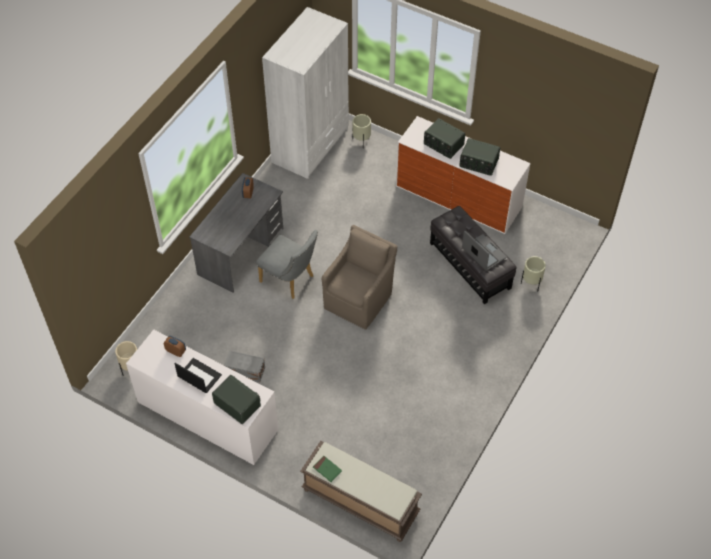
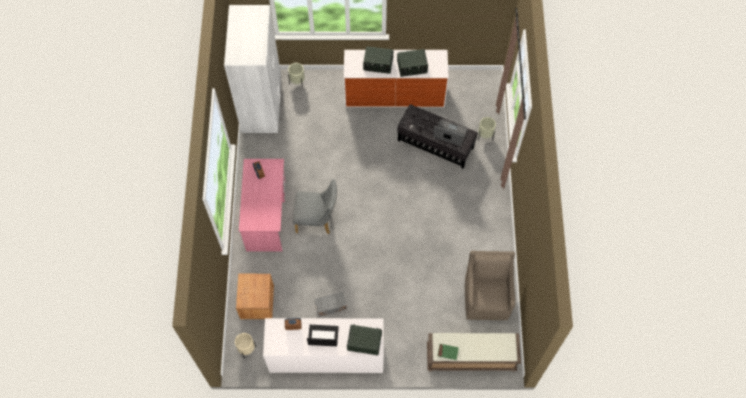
camera: 30 degrees left, 10 degrees up
(173, 329) = (257, 302): none -> brown nightstand
(241, 251) = (266, 216): grey desk -> pink desk
(359, 299) = (376, 209): brown armchair -> brown armchair (486, 297)

